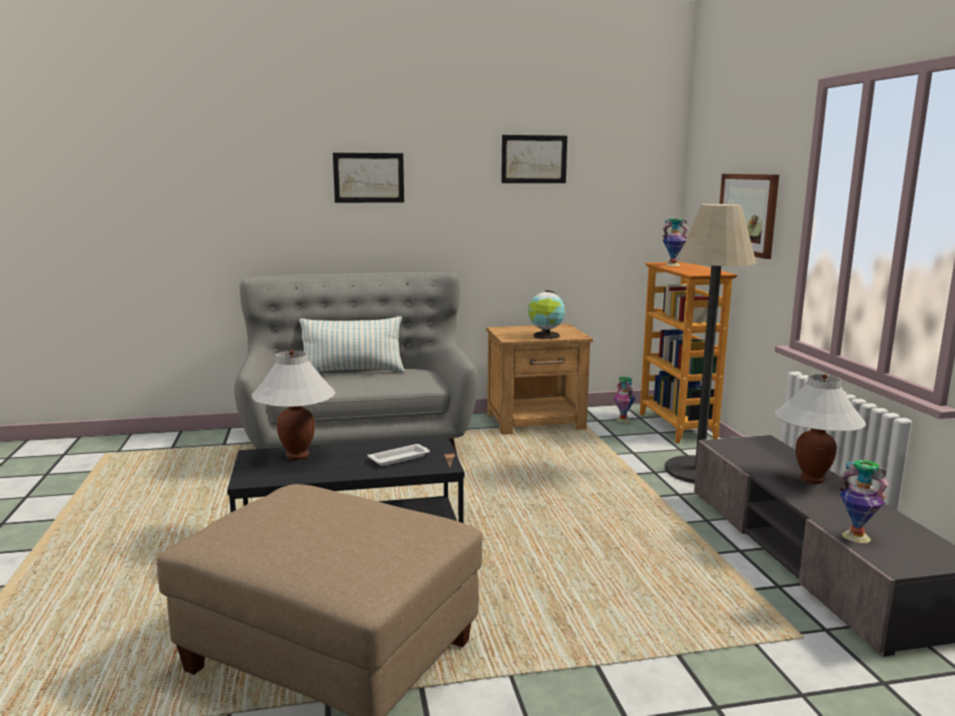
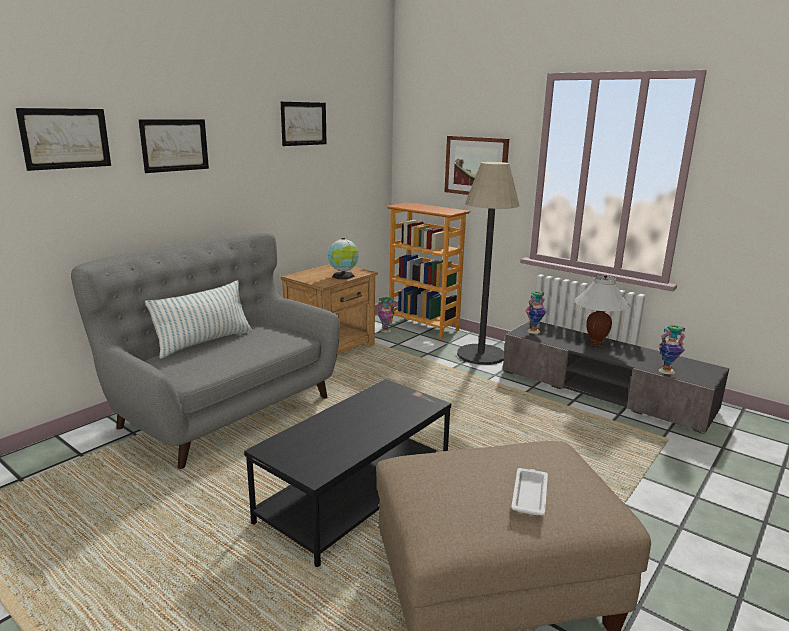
camera: 40 degrees left, 5 degrees up
(263, 168) = (65, 138): none -> picture
(297, 456) = (309, 436): white table lamp -> none
(400, 458) = (390, 408): white tray -> white tray (529, 495)
(672, 265) = (411, 206): vase -> vase (533, 331)

